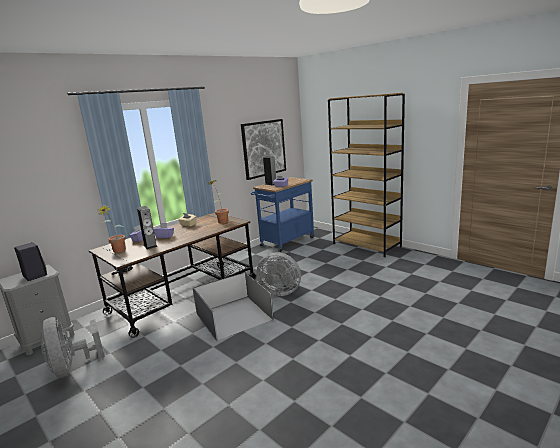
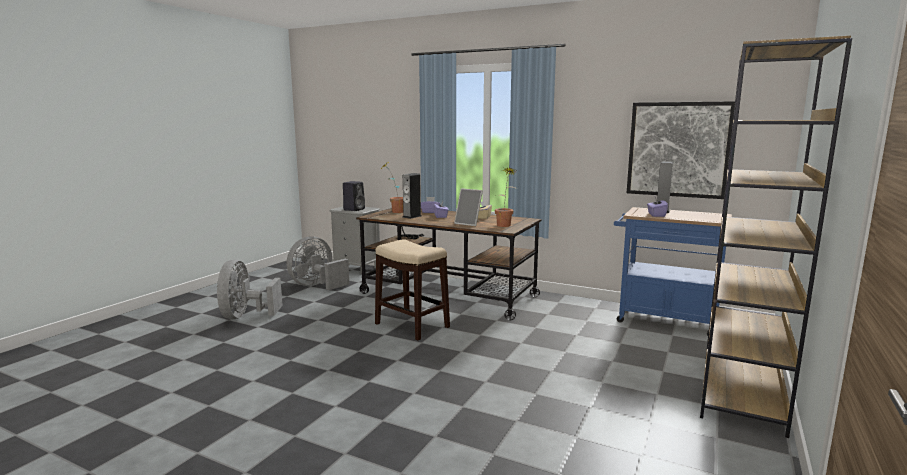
camera: 70 degrees right, 5 degrees down
(205, 229) = (469, 223): none -> picture frame
(233, 317) = (411, 325): grey storage box -> stool
(280, 291) = (486, 340): grey fan -> grey fan (245, 316)

